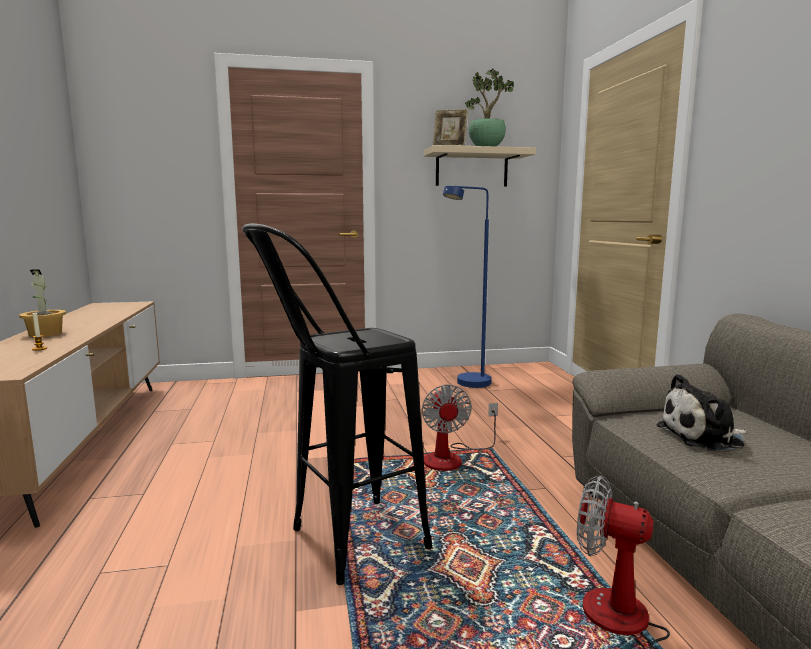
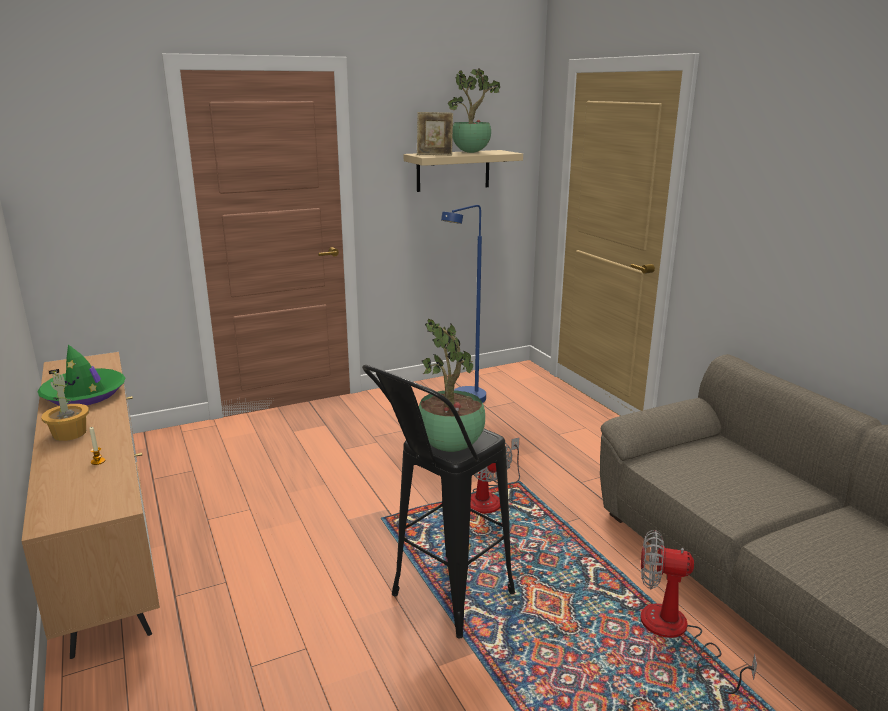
camera: 15 degrees left, 10 degrees up
(92, 317) = (84, 394): none -> green hat
(345, 342) = (452, 448): none -> potted plant
(704, 437) = (710, 475): plush toy -> none

